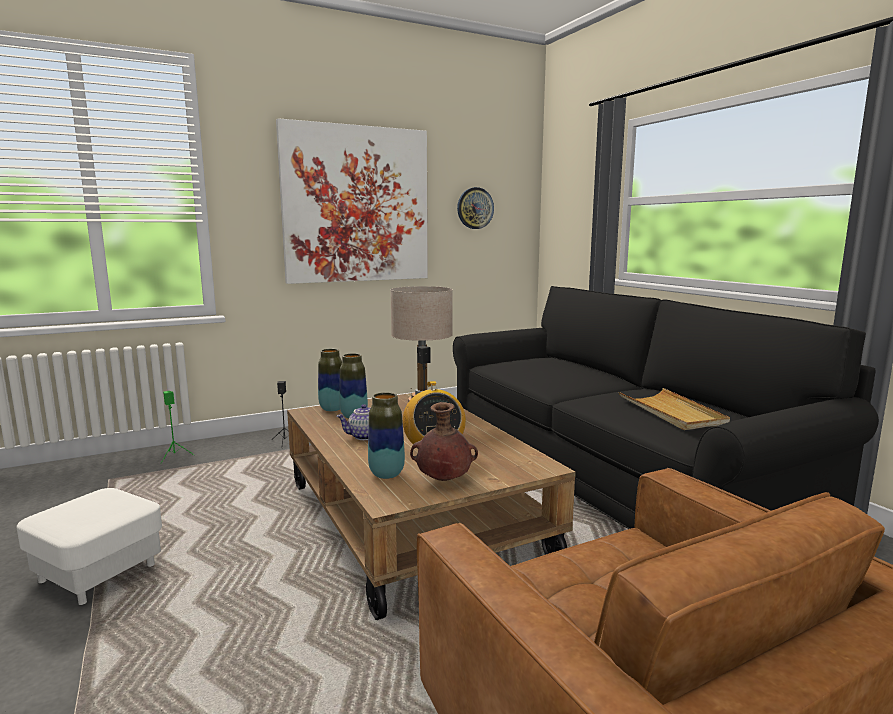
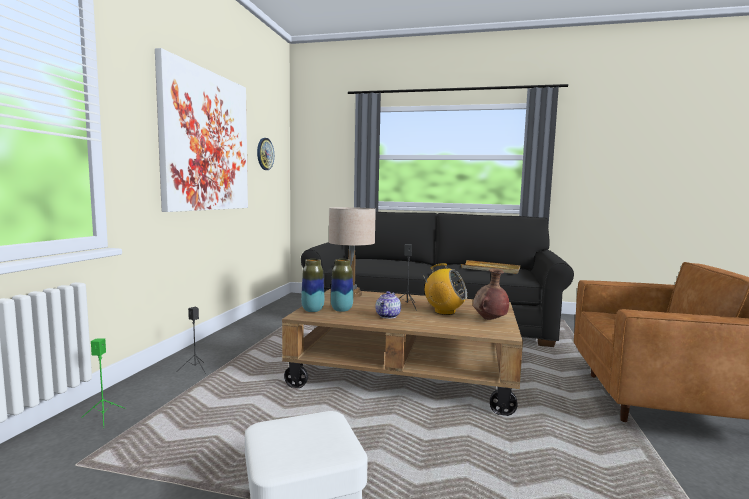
camera: 50 degrees left, 5 degrees down
(386, 474) = (462, 326): vase -> none

